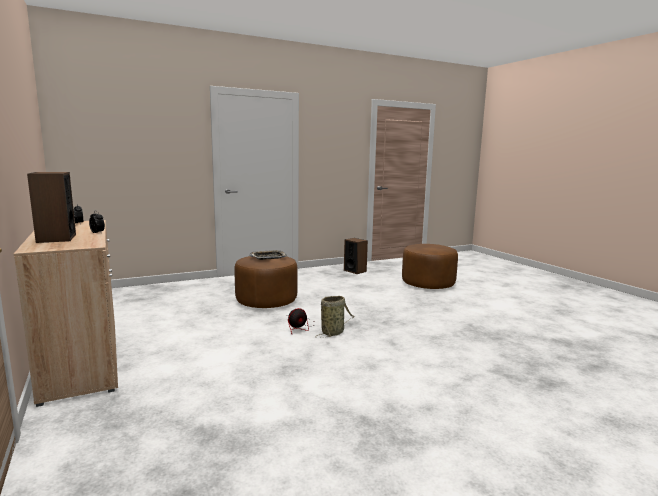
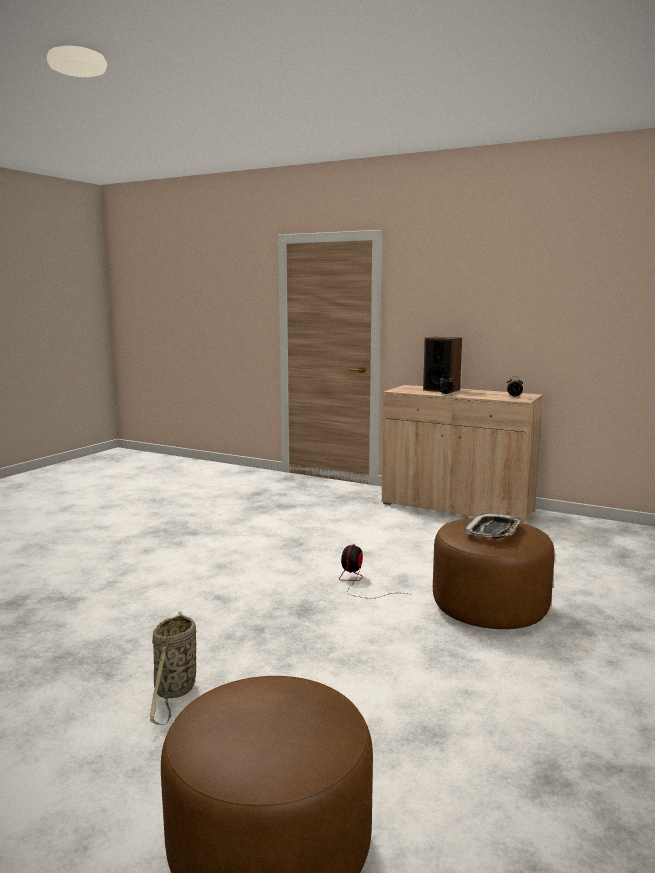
camera: 145 degrees right, 0 degrees up
(333, 332) = (308, 589): basket -> basket (174, 691)
(355, 271) = (580, 837): speaker -> none

